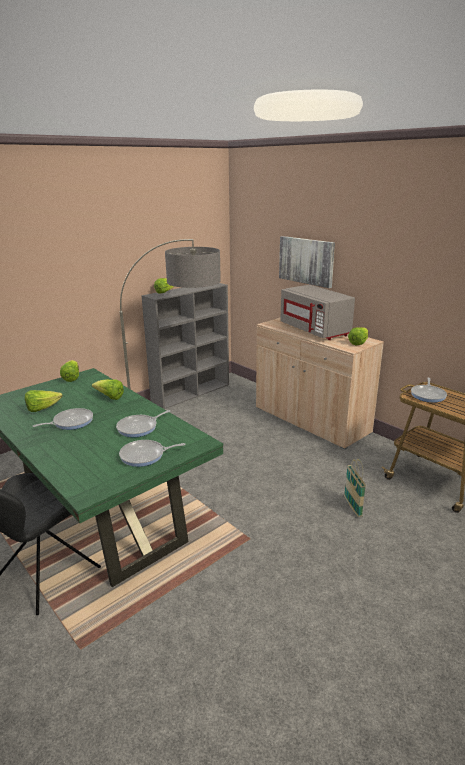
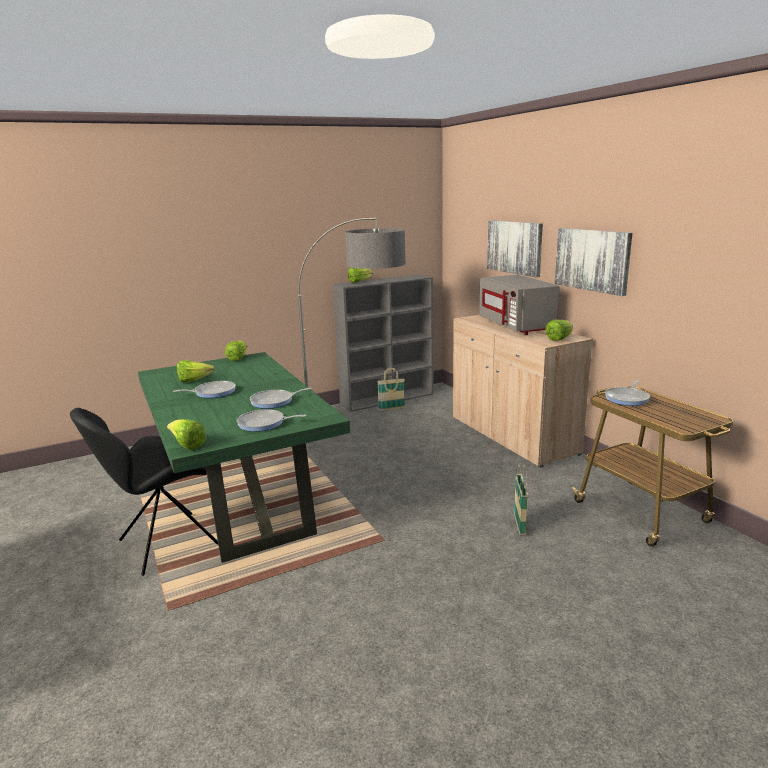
camera: 15 degrees right, 5 degrees down
(110, 397) = (263, 376): lettuce -> lettuce (187, 445)
(199, 403) = (391, 409): none -> basket
(383, 276) = (592, 260): none -> picture

